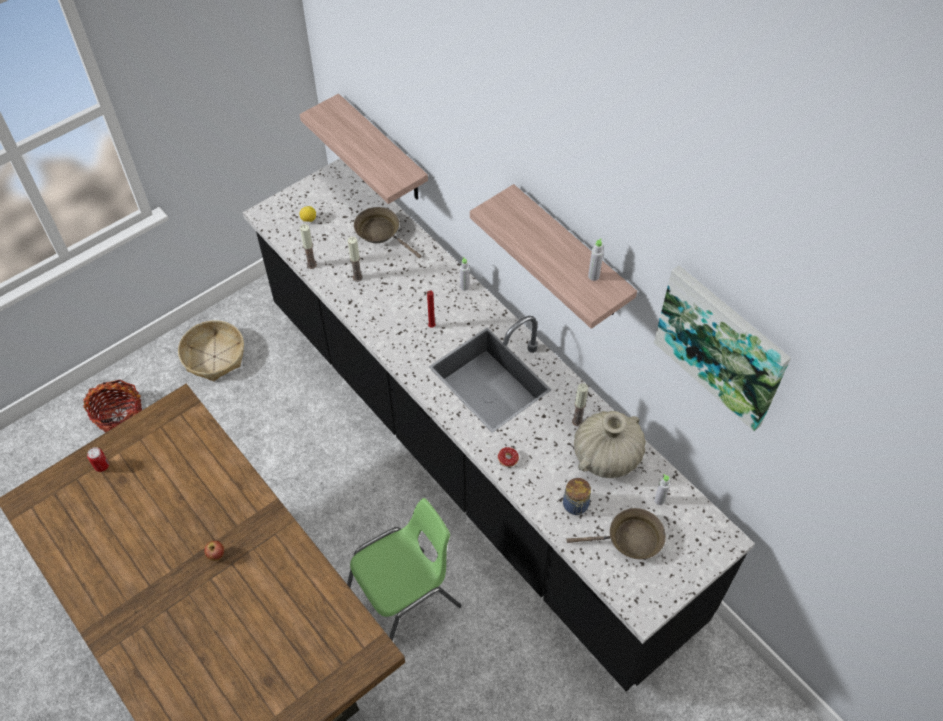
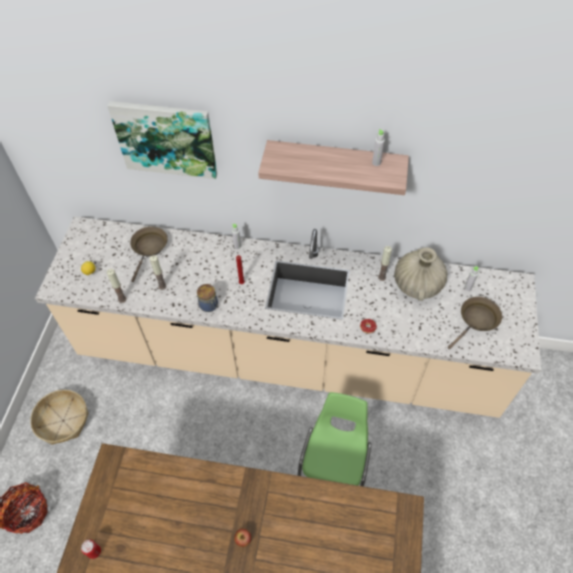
camera: 40 degrees left, 0 degrees up
(381, 232) = (149, 248): brown frying pan -> brown frying pan turned 105 degrees clockwise
(383, 150) = (114, 190): shelf -> none
(471, 454) = (287, 356): black counter -> beige counter
(575, 506) = (431, 325): jar -> jar (209, 305)
(721, 346) = (497, 151): picture -> picture (166, 138)

